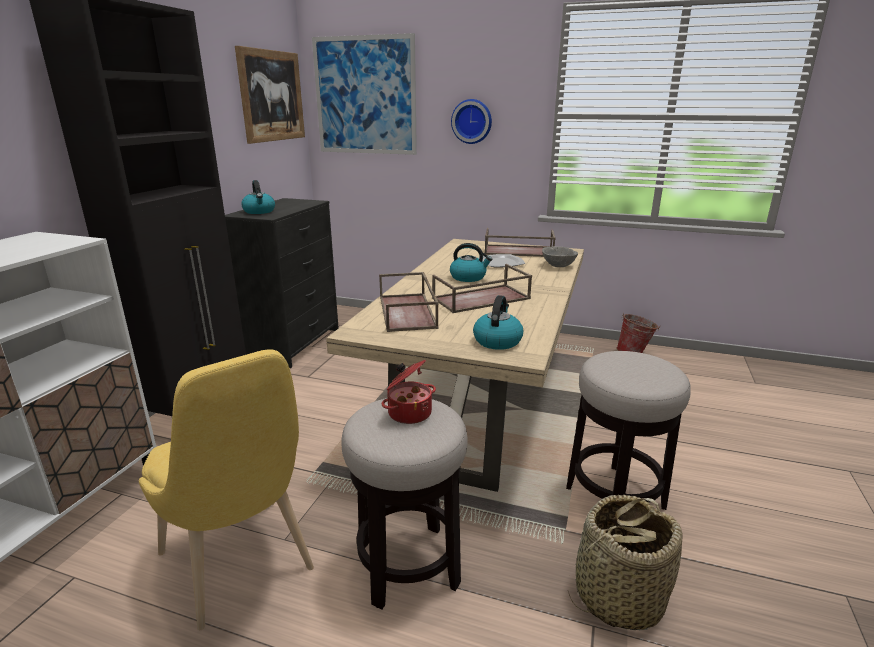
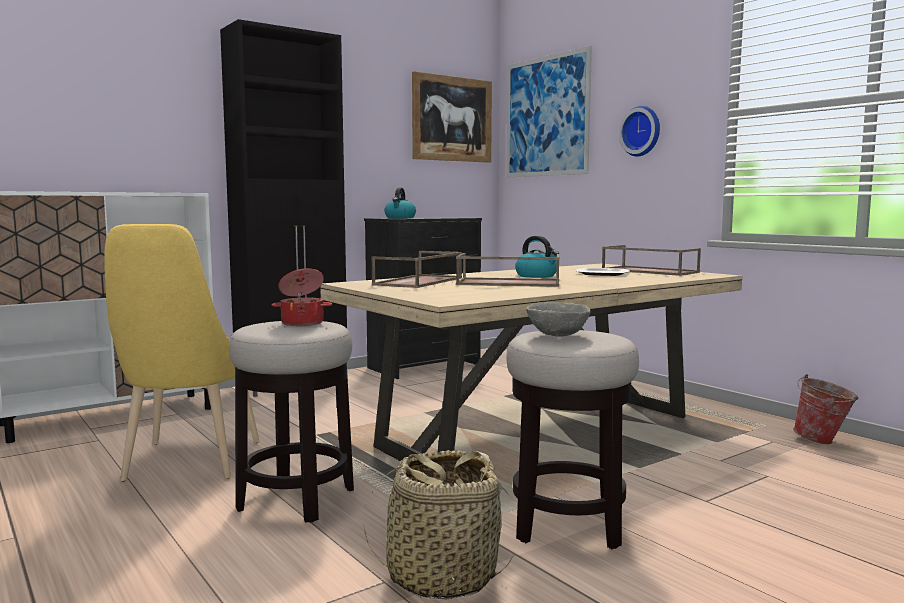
camera: 35 degrees right, 15 degrees down
(497, 340) = (447, 295): kettle -> none
(558, 266) = (664, 279): grey bowl -> grey bowl (557, 335)

